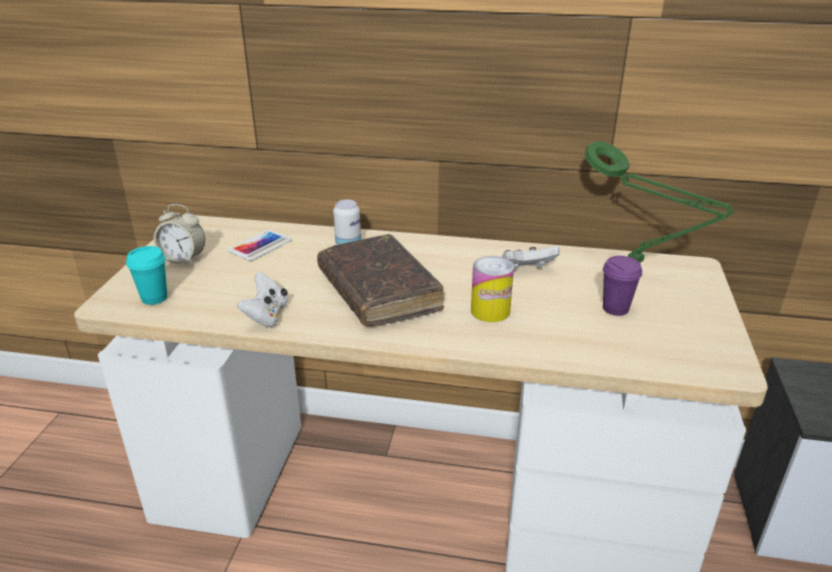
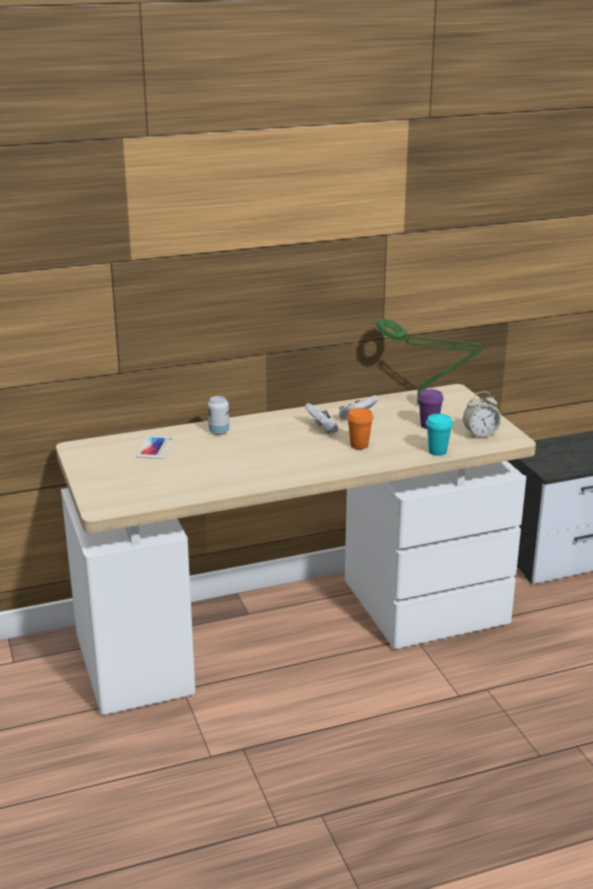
camera: 30 degrees left, 5 degrees down
(154, 298) = (129, 496): turquoise cup -> turquoise cup (437, 451)
(183, 259) = (111, 470): alarm clock -> alarm clock (480, 434)
(266, 315) = (223, 484): white game controller -> white game controller (322, 429)
(378, 292) = (278, 453): brown book -> none
(490, 311) = (359, 445): can -> orange cup

